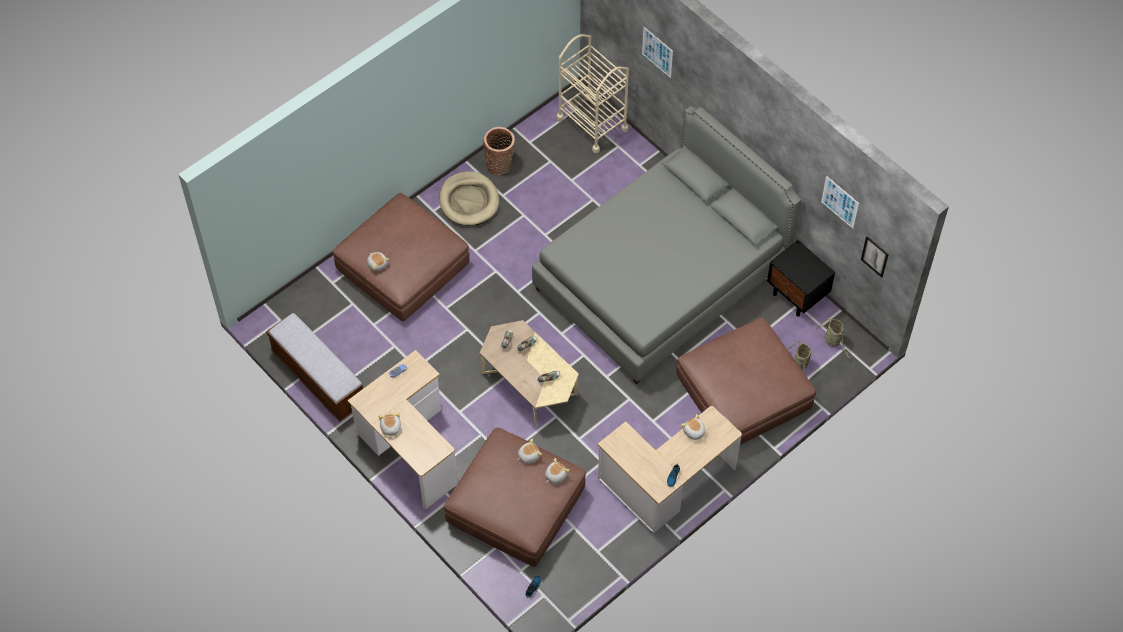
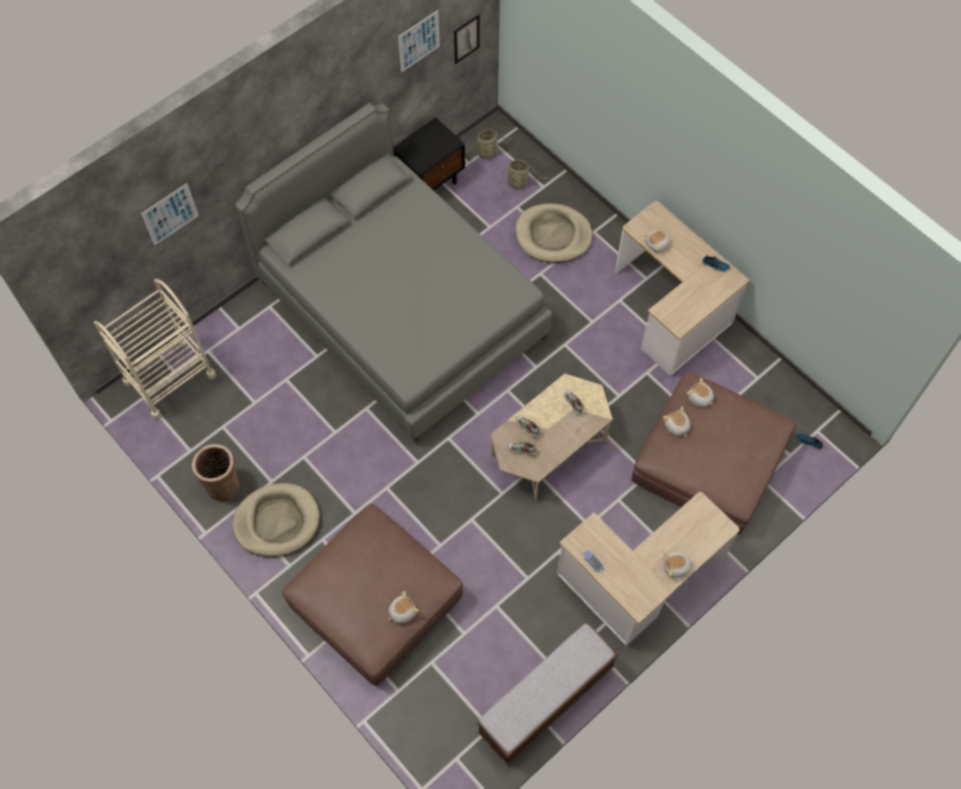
camera: 90 degrees left, 5 degrees up
(743, 392) = (553, 235): brown ottoman -> beige dog bed

